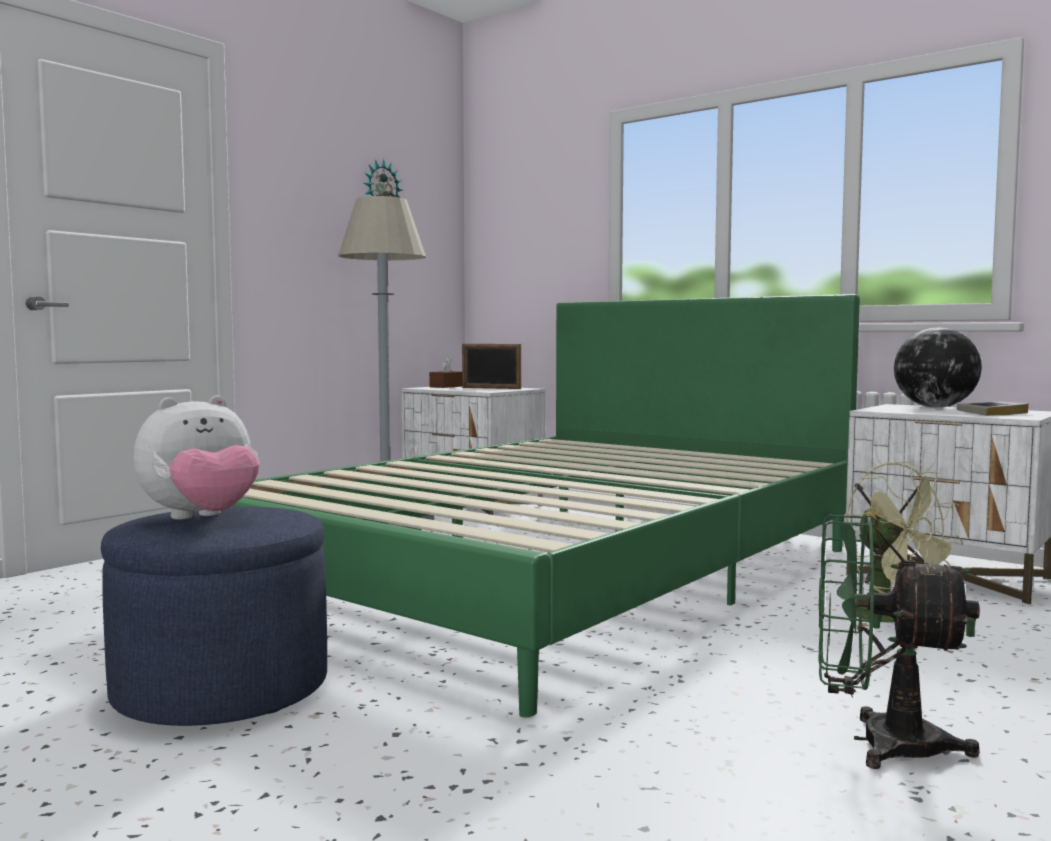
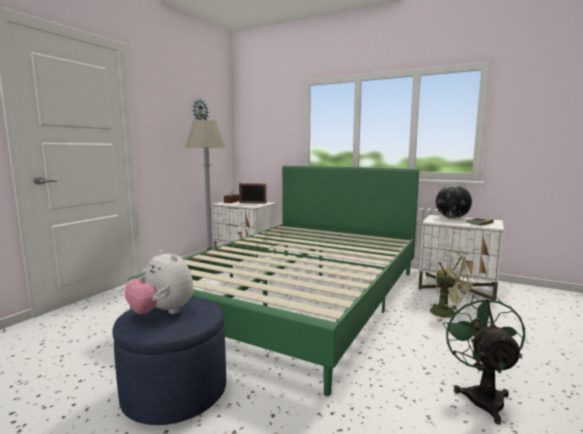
camera: 10 degrees left, 5 degrees up
(202, 518) = (162, 313): plush toy -> plush toy turned 90 degrees clockwise
(878, 743) = (482, 396): green fan -> green fan turned 90 degrees clockwise

